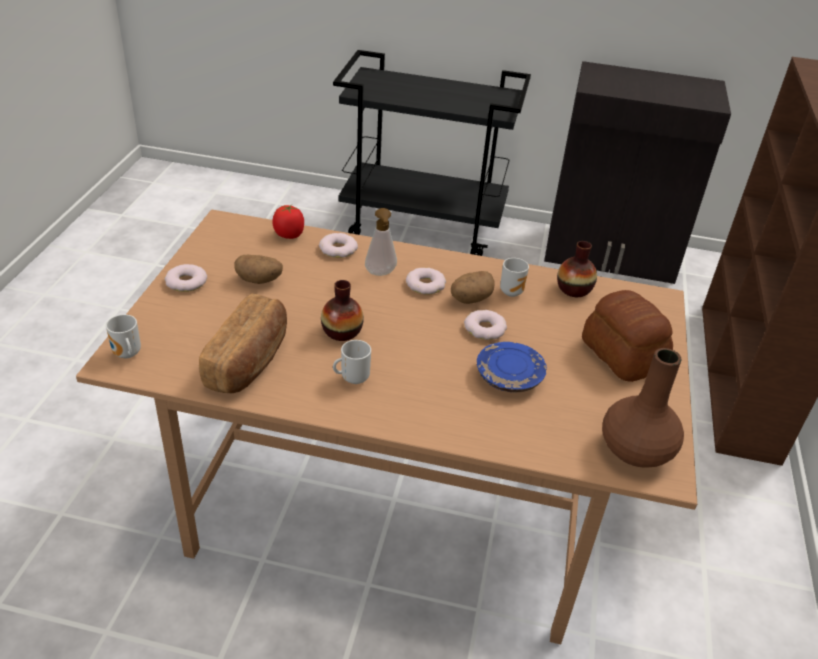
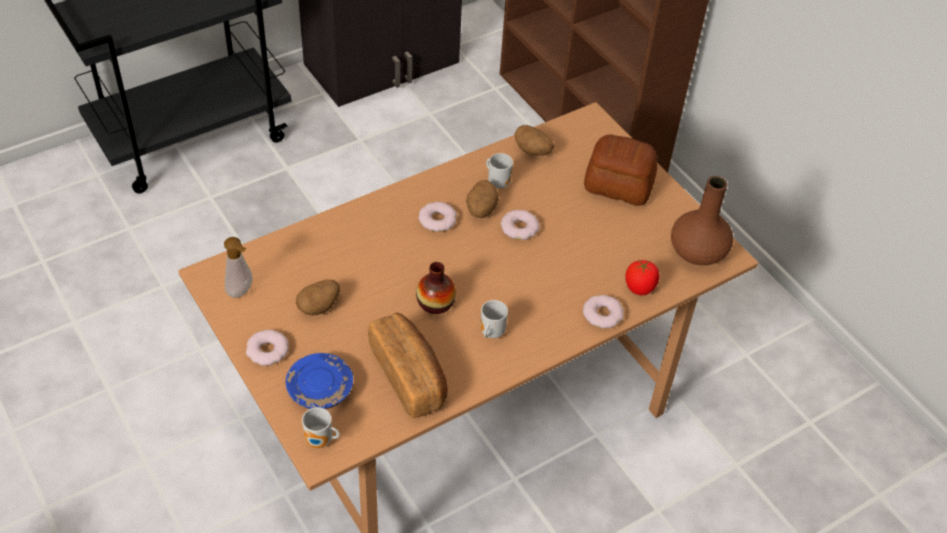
camera: 45 degrees left, 10 degrees up
(289, 235) = (280, 248): tomato -> tomato (640, 288)
(338, 249) = (335, 234): donut -> donut (602, 314)
(380, 274) = (395, 233): soap dispenser -> soap dispenser (242, 292)
(509, 377) = (577, 254): blue plate -> blue plate (320, 389)
(574, 289) = (533, 151): vase -> potato

